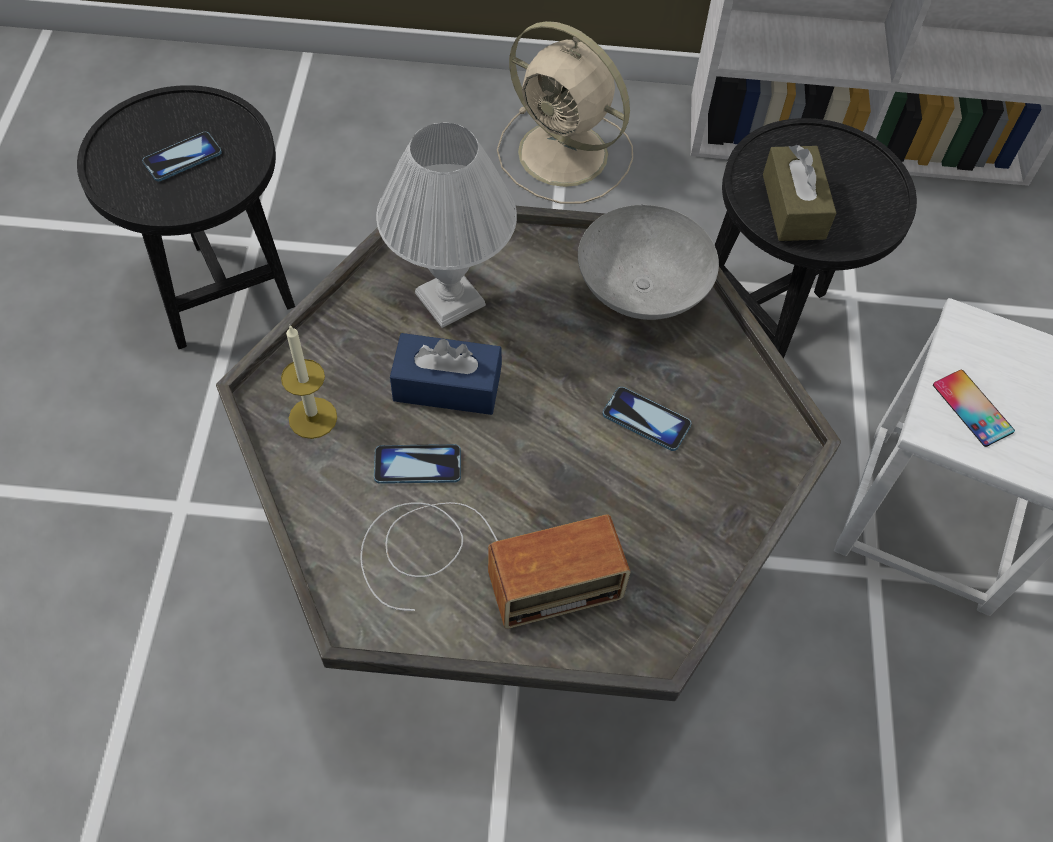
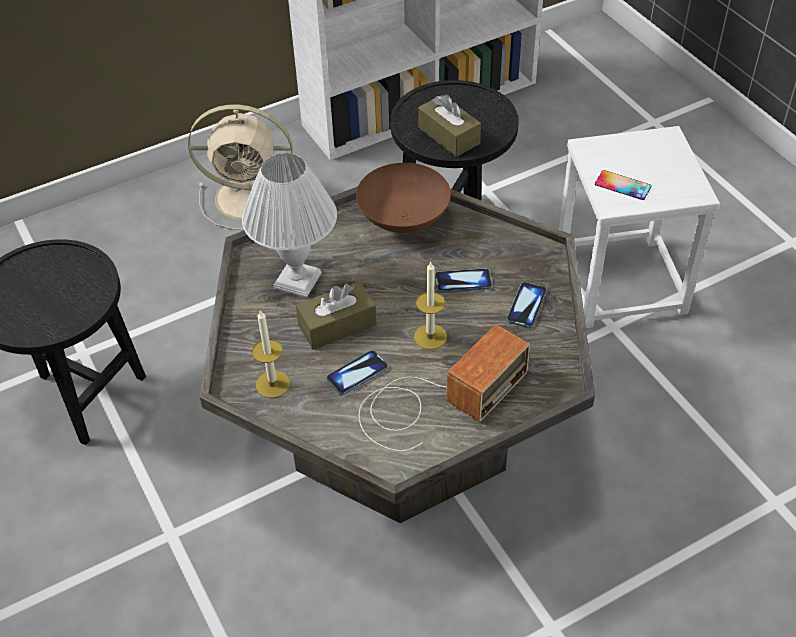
camera: 30 degrees left, 10 degrees down
(182, 158) = (51, 292): phone -> phone (526, 306)
(447, 386) = (337, 325): blue tissue box -> brown tissue box
(544, 471) = (430, 336): none -> candle
(644, 290) = (405, 218): grey bowl -> brown bowl

